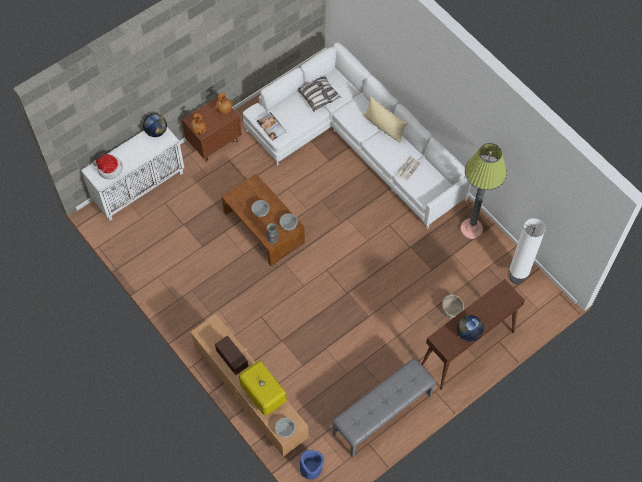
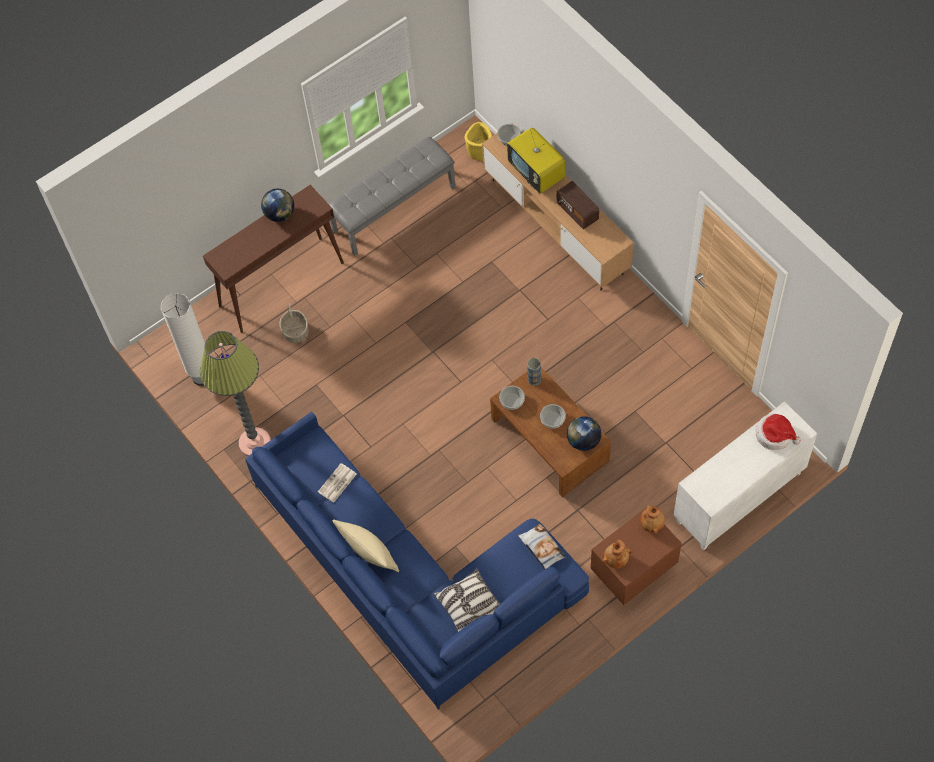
camera: 175 degrees left, 0 degrees up
(156, 132) = (714, 496): globe -> globe (583, 441)
(311, 469) = (480, 151): blue planter -> yellow planter
(356, 143) = (413, 576): white sofa -> blue sofa

